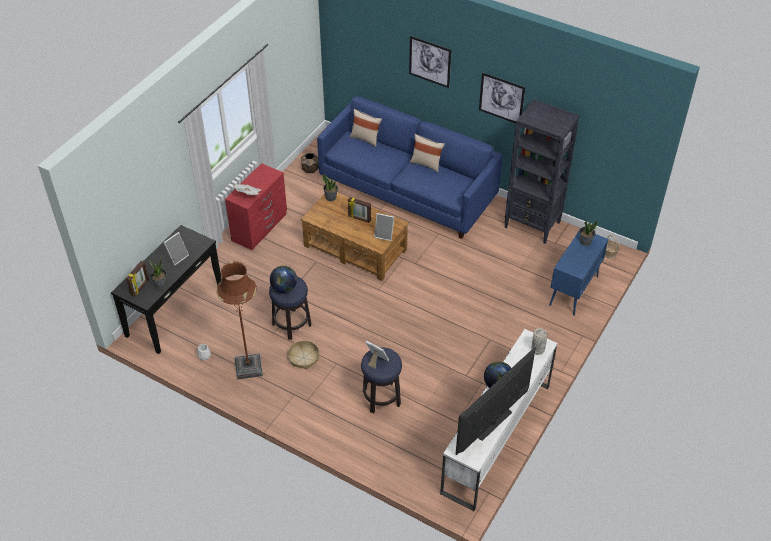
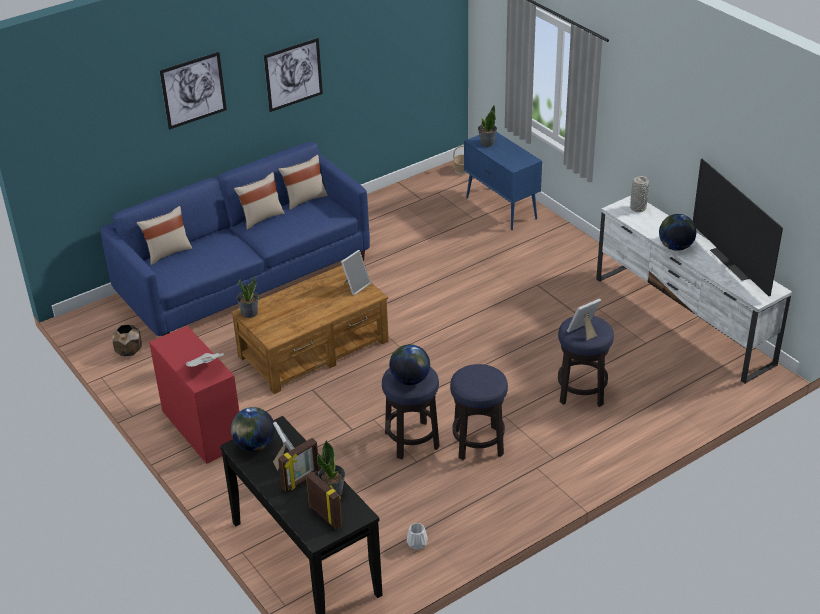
camera: 65 degrees left, 10 degrees down
(186, 238) = (254, 445): none -> globe
(248, 367) = (464, 501): brown floor lamp -> none
(303, 358) = (478, 443): basket -> stool
(359, 218) = (310, 299): picture frame -> picture frame (301, 481)
(461, 175) = (304, 199): none -> beige pillow
(532, 225) = (382, 205): black bookcase -> none

